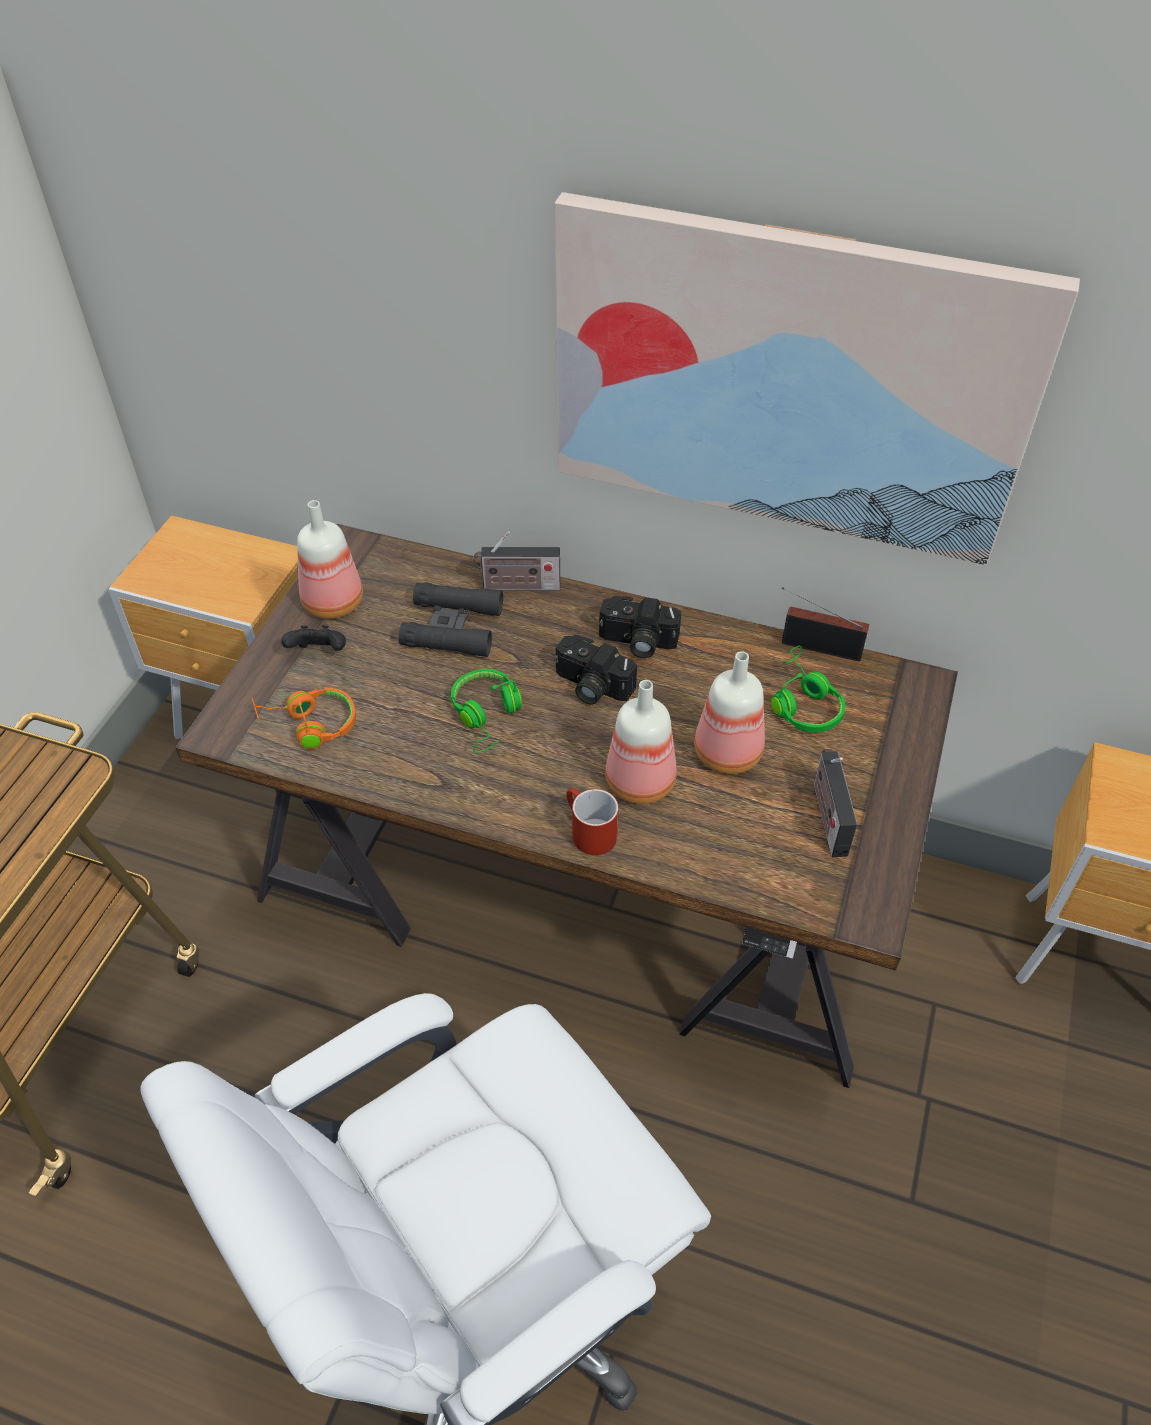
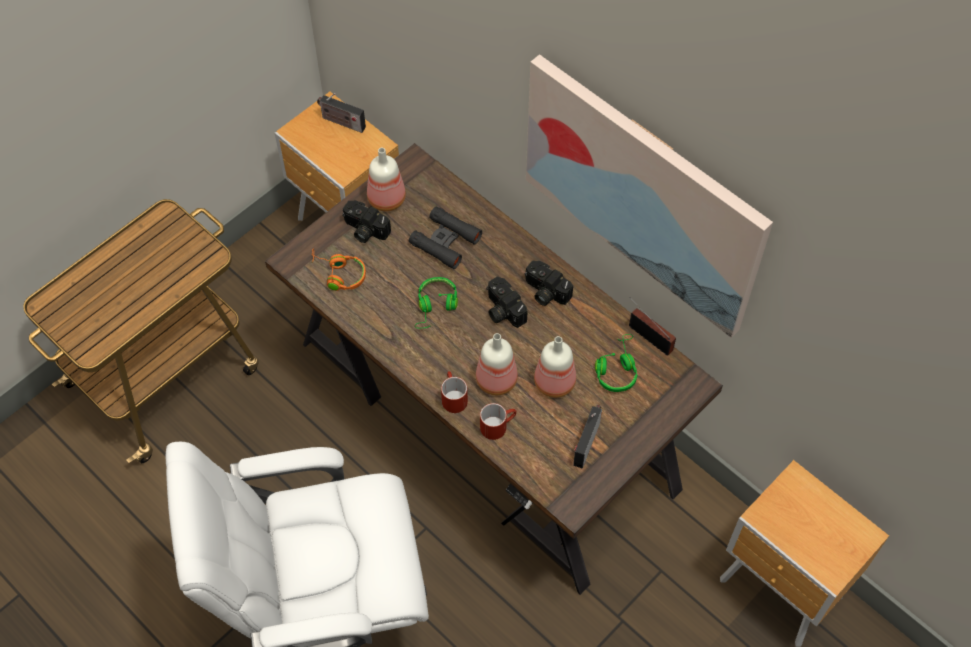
camera: 25 degrees right, 10 degrees up
(319, 653) = (364, 230): black game controller -> camera
(517, 586) = (496, 227): radio -> radio (341, 122)
(682, 845) = (497, 425): none -> red mug

